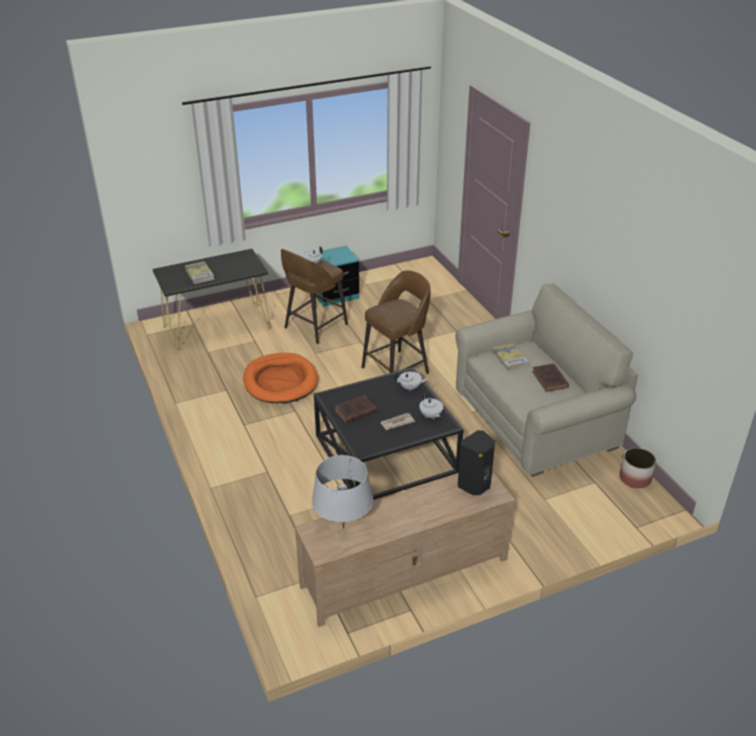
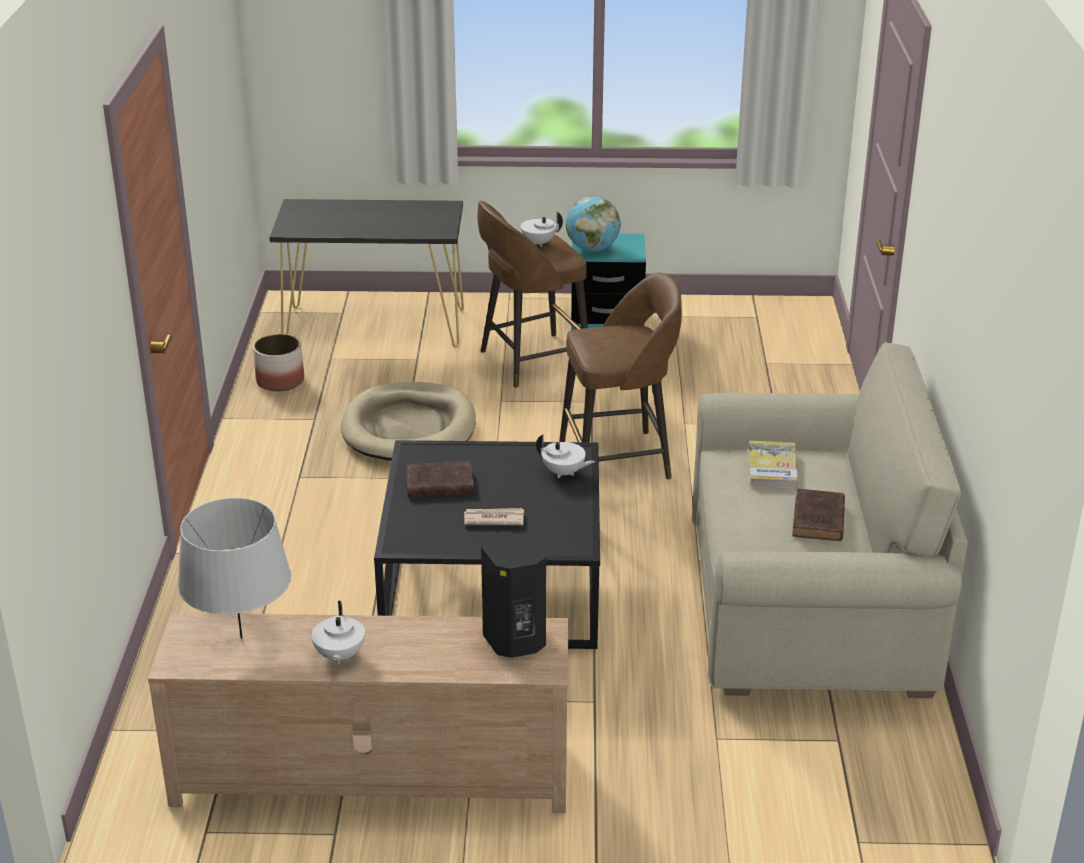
camera: 25 degrees right, 5 degrees down
(199, 274) = (347, 220): book -> none
(280, 381) = (409, 428): orange dog bed -> beige dog bed
(328, 260) = (592, 249): none -> globe
(430, 416) = (561, 524): white teapot -> white teapot (339, 656)
(635, 478) = (926, 758): planter -> planter (280, 381)

